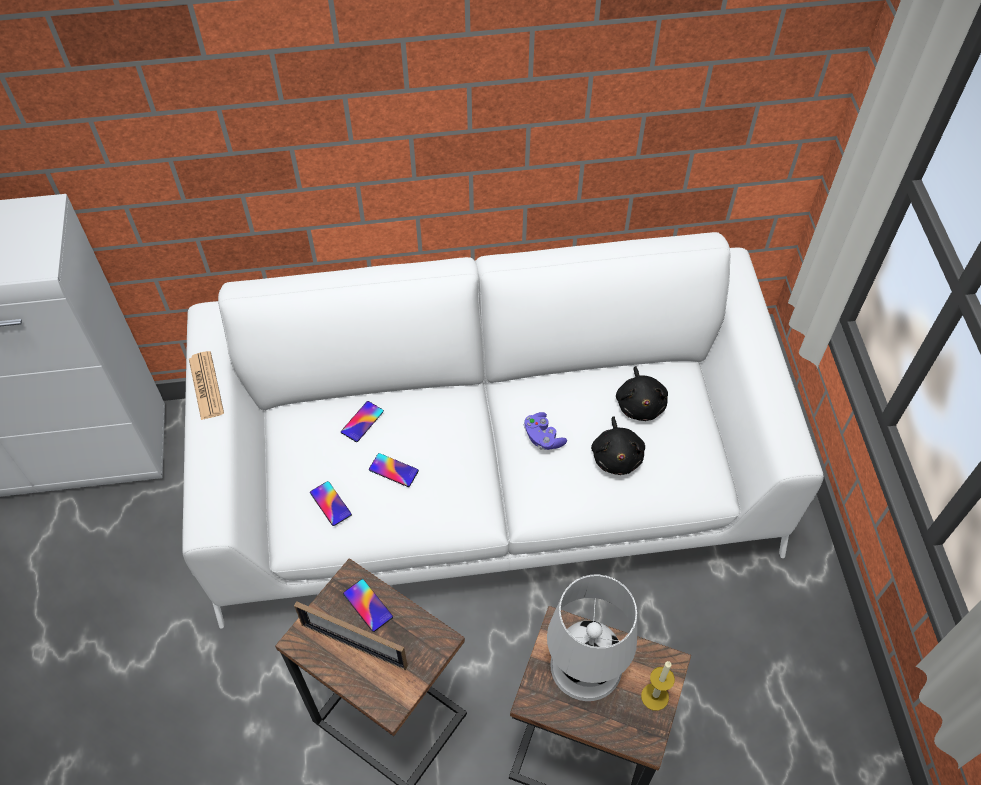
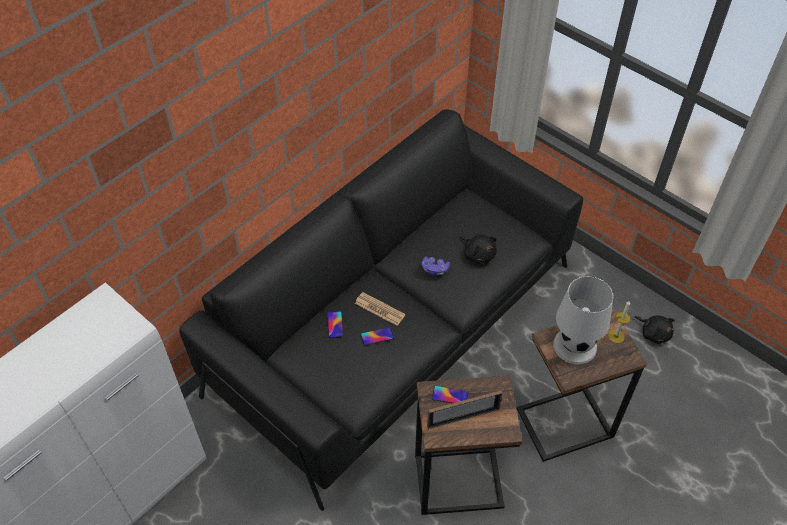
camera: 40 degrees left, 5 degrees down
(206, 386) = (239, 359): newspaper -> newspaper (379, 309)
(330, 503) = (360, 376): phone -> none
(490, 478) = (393, 328): white sofa -> black sofa
(640, 403) = (464, 223): black plush toy -> black plush toy (654, 333)

